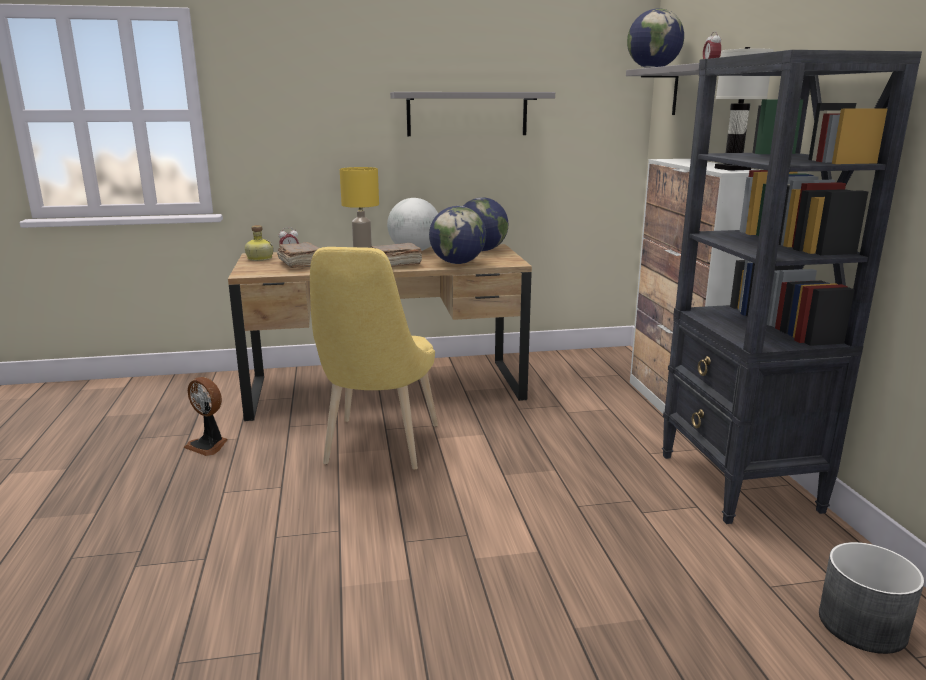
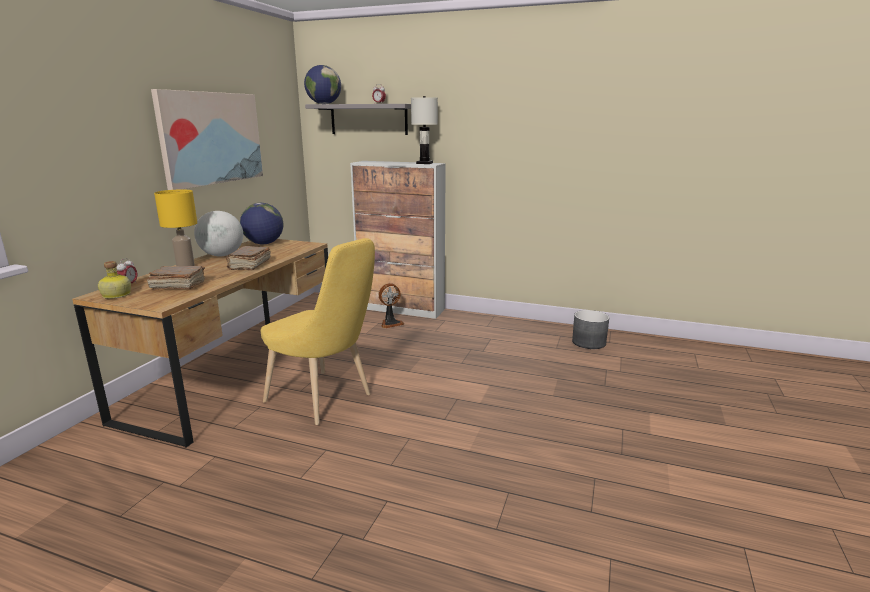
camera: 60 degrees left, 0 degrees up
(209, 445) = (205, 473): fan -> fan (390, 323)
(457, 263) = (282, 253): globe -> none
(467, 114) = (211, 138): grey shelf -> picture
(738, 483) = (482, 324): black bookcase -> none

